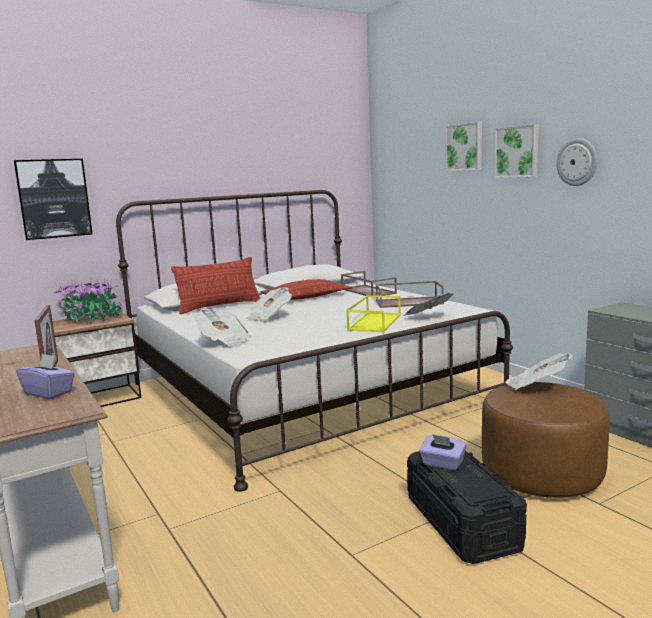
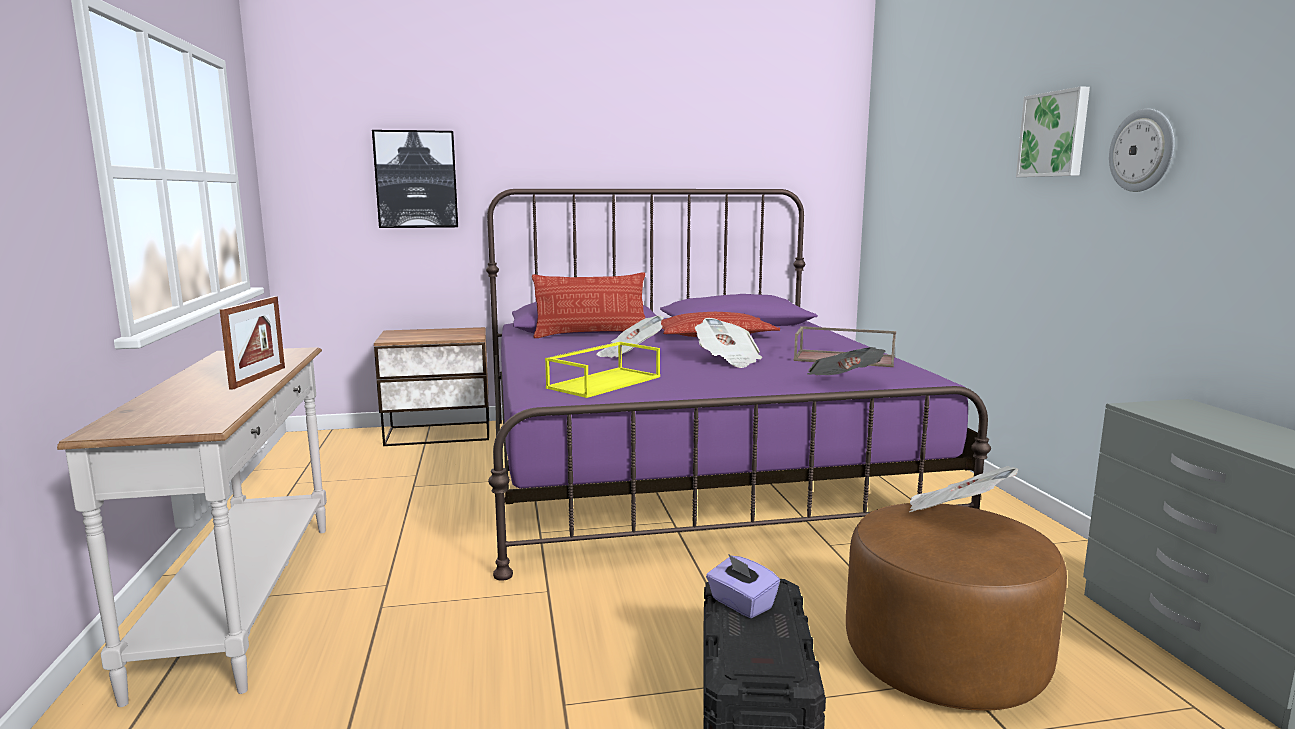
camera: 20 degrees right, 0 degrees up
(49, 393) = (213, 401): purple tissue box -> none
(92, 319) = (443, 333): potted plant -> none
(224, 342) = (535, 377): newspaper -> newspaper (728, 361)
(306, 392) = (689, 468): white bed -> purple bed
(367, 291) = (805, 337): brown tray -> none
(374, 322) = (759, 378): yellow tray -> yellow tray (604, 382)
(465, 147) = (983, 128): picture -> none

